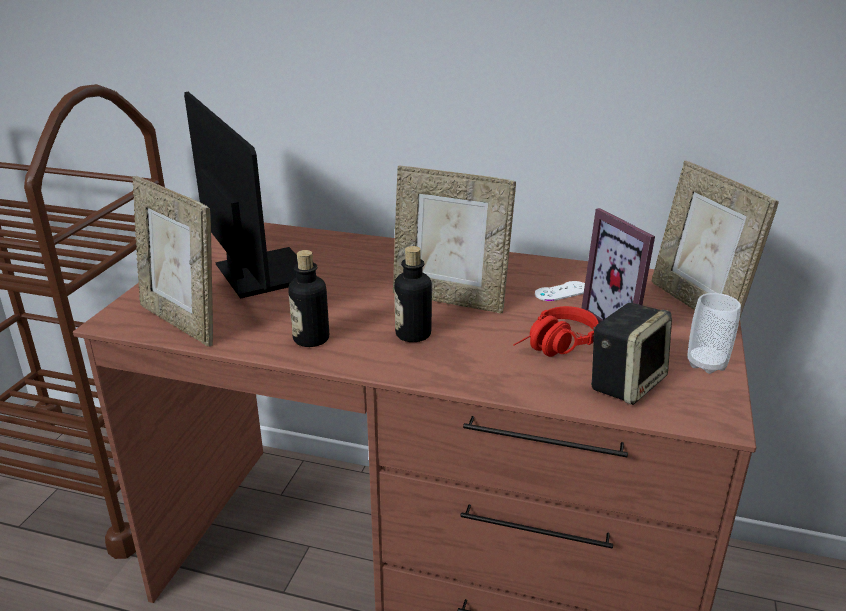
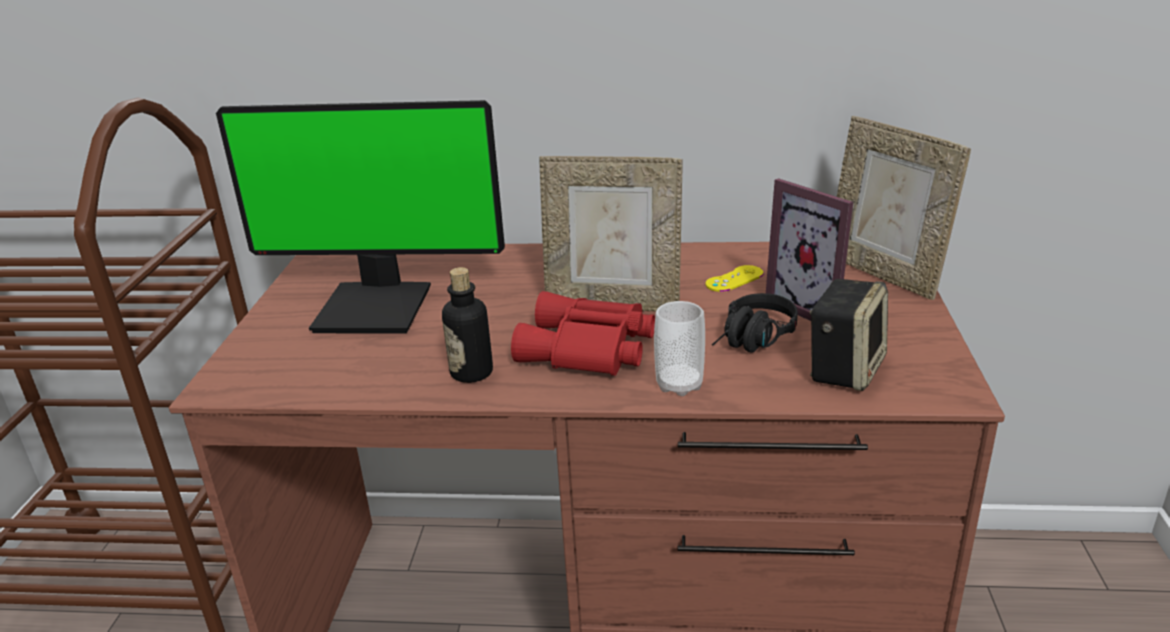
camera: 10 degrees left, 0 degrees up
(182, 322) = (305, 375): picture frame -> none
(260, 274) = (376, 306): monitor -> monitor turned 135 degrees clockwise
(413, 334) = (588, 350): bottle -> red binoculars
(555, 347) = (752, 341): red headphones -> black headphones
(562, 291) = (734, 279): white game controller -> yellow game controller
(706, 364) = (919, 336): cup -> cup (679, 385)

